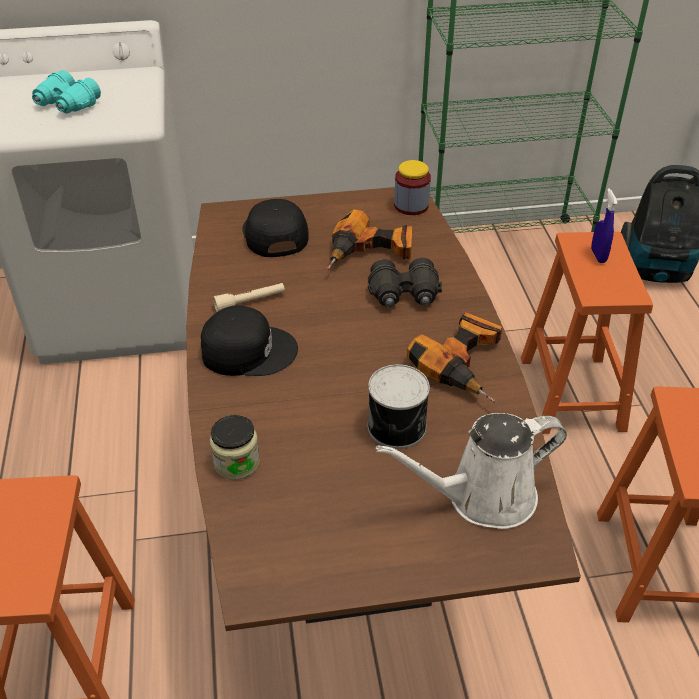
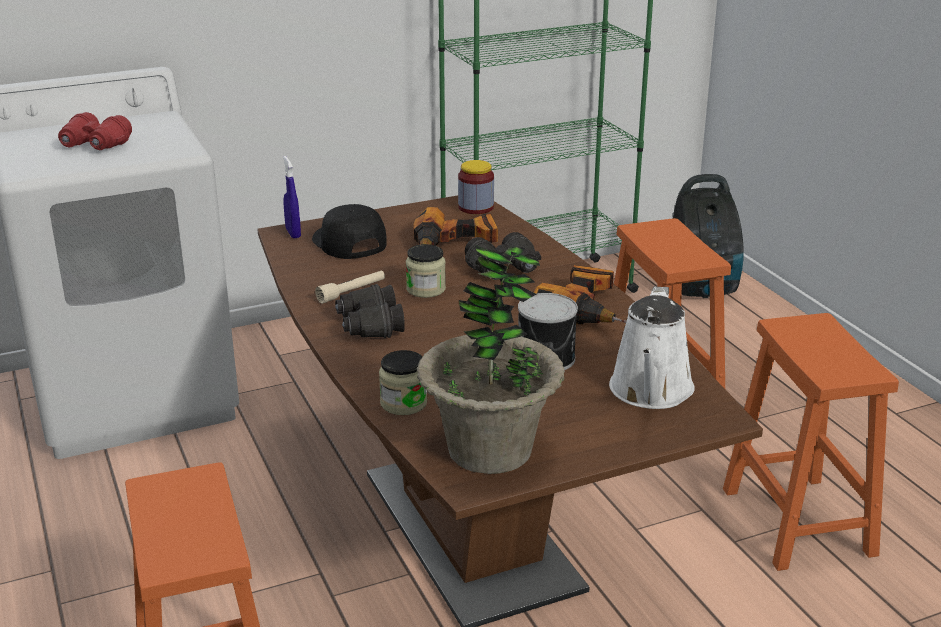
camera: 15 degrees left, 15 degrees down
(67, 105) = (95, 145): turquoise binoculars -> red binoculars
(248, 350) = (369, 326): black cap -> black binoculars
(291, 546) = (490, 450): none -> potted plant
(320, 309) = (426, 289): none -> jar
(482, 497) = (650, 392): white watering can -> white watering can turned 45 degrees counterclockwise
(598, 256) = (664, 237): blue spray bottle -> blue spray bottle (293, 233)

